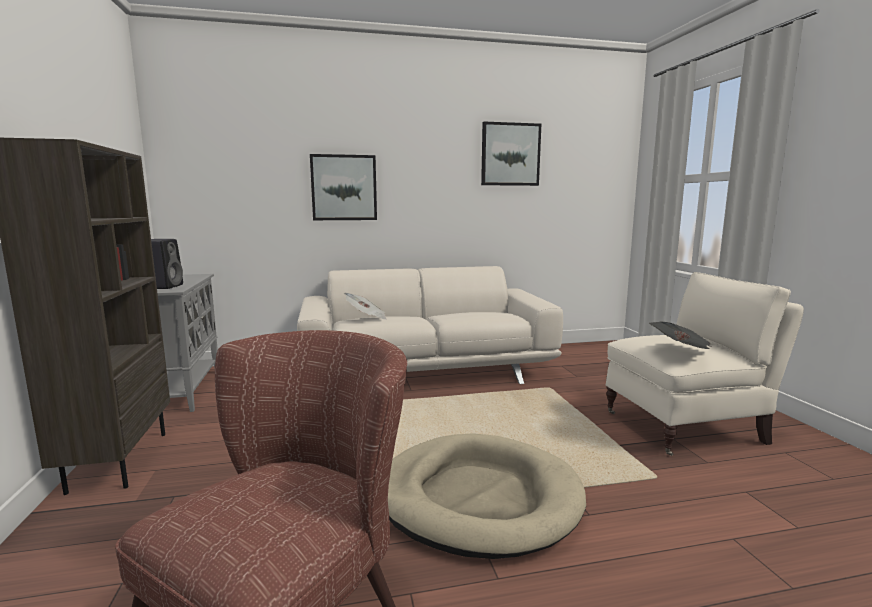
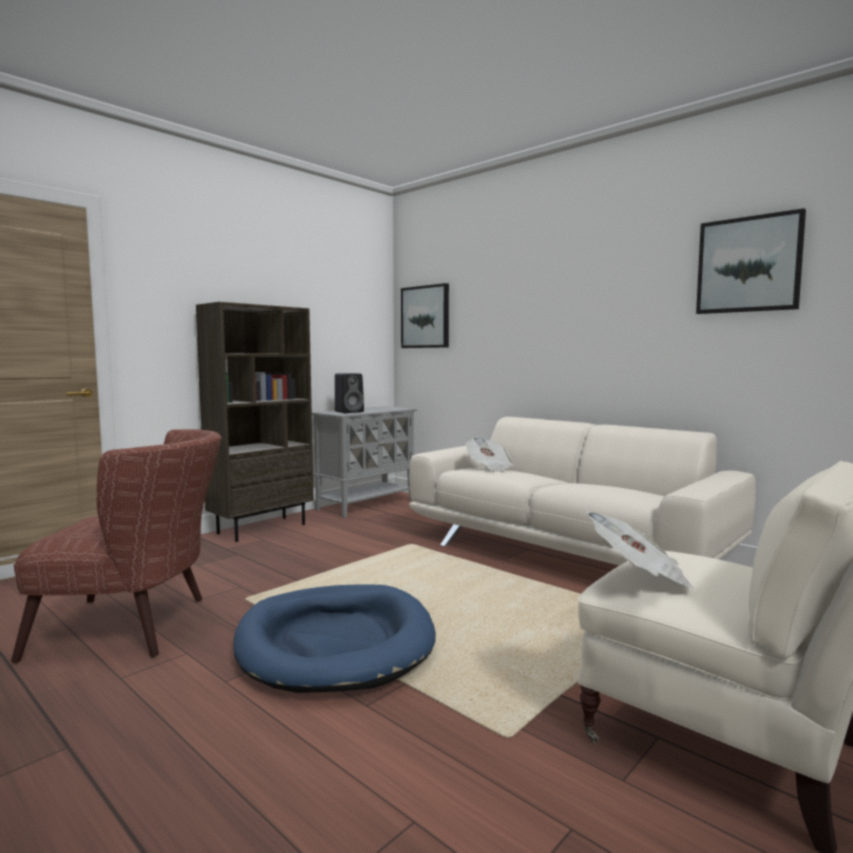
camera: 55 degrees right, 5 degrees down
(344, 188) = (531, 326): picture -> picture (425, 317)
(477, 498) = (335, 643): beige dog bed -> blue dog bed

